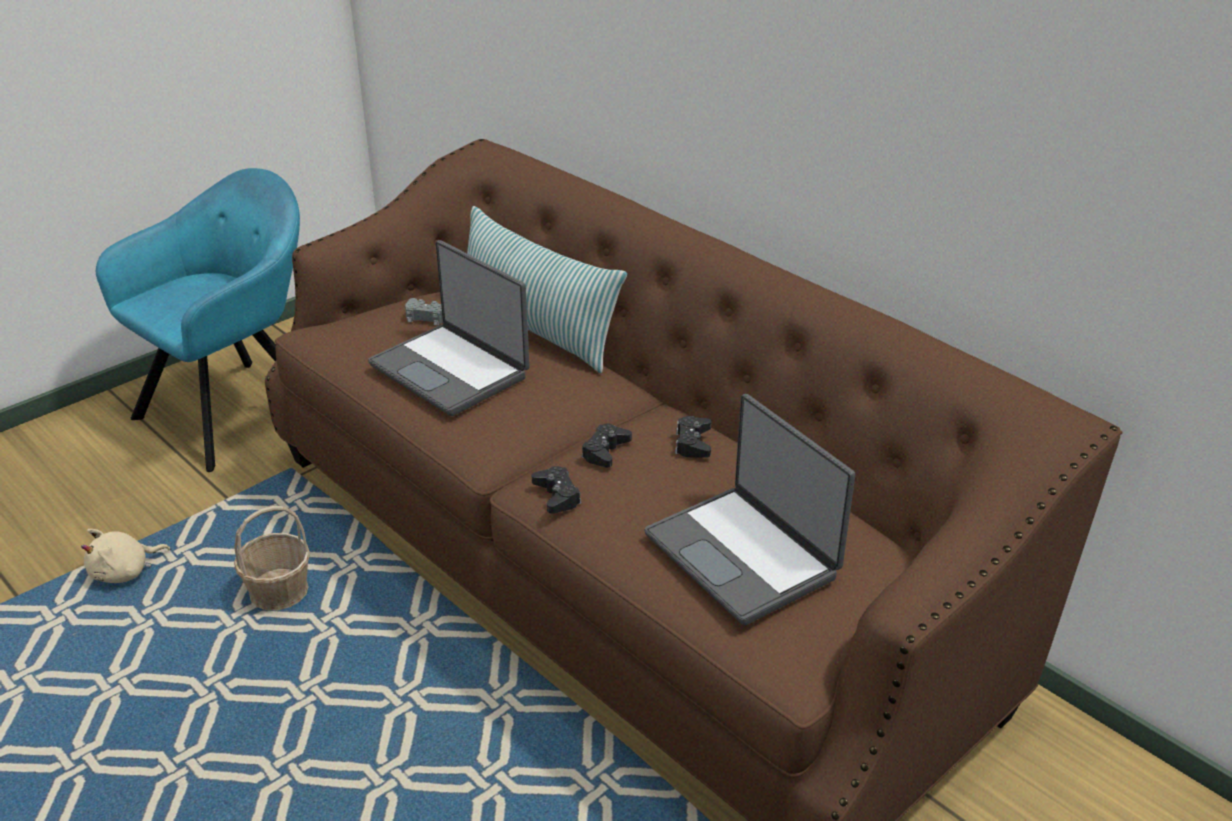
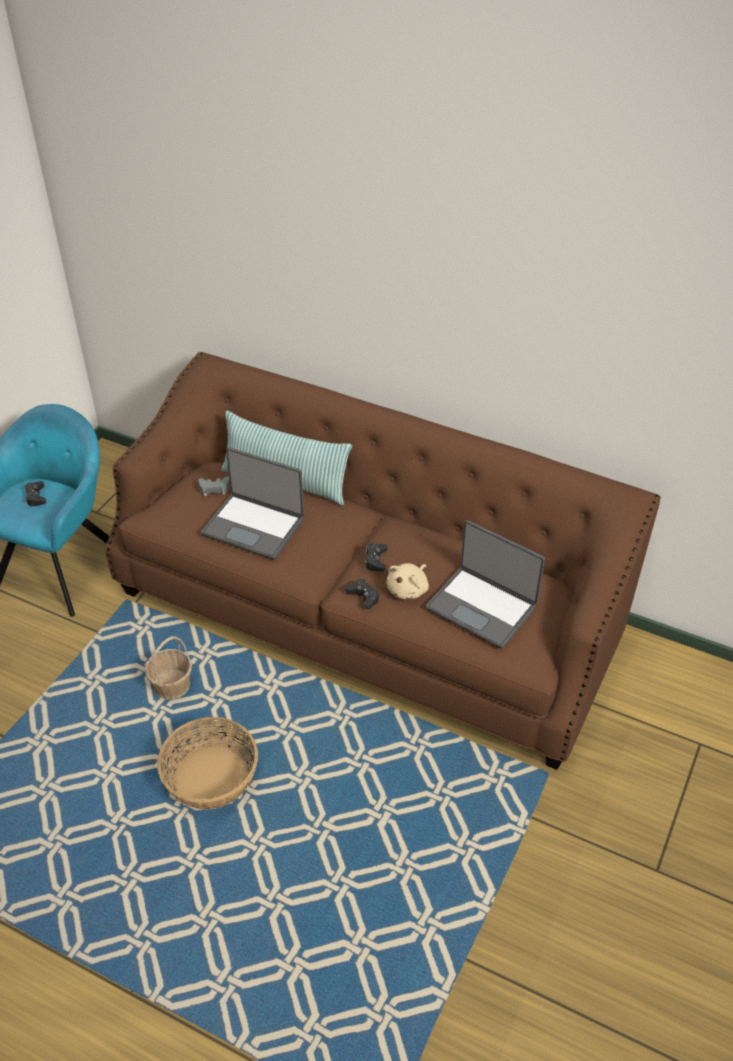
camera: 20 degrees left, 10 degrees up
(125, 572) = (64, 700): beige plush toy -> beige plush toy (408, 589)
(252, 735) = (211, 777): none -> basket
(693, 443) = (421, 542): black game controller -> black game controller (36, 497)

